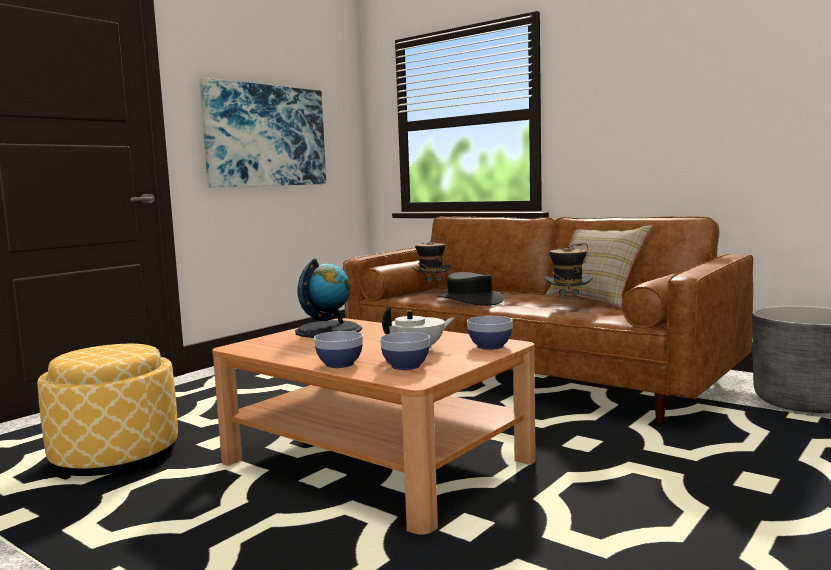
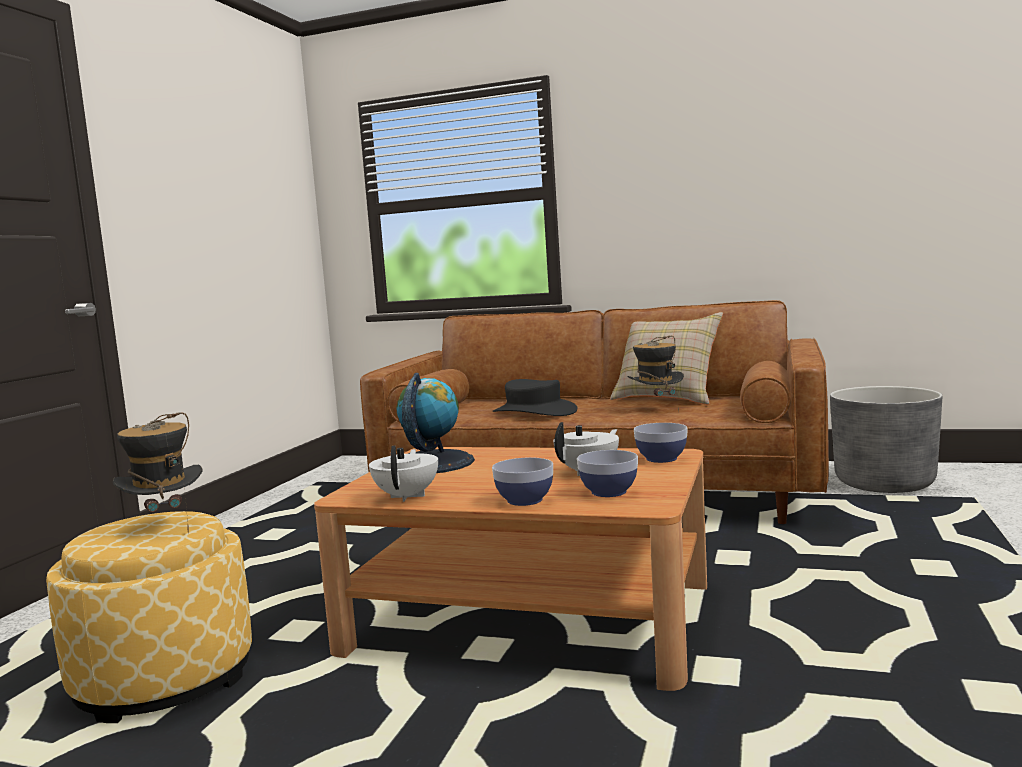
camera: 20 degrees left, 0 degrees up
(266, 136) = (216, 221): picture -> none
(273, 351) = (407, 496): none -> white teapot
(431, 291) = (465, 406): hat -> hat (165, 526)

